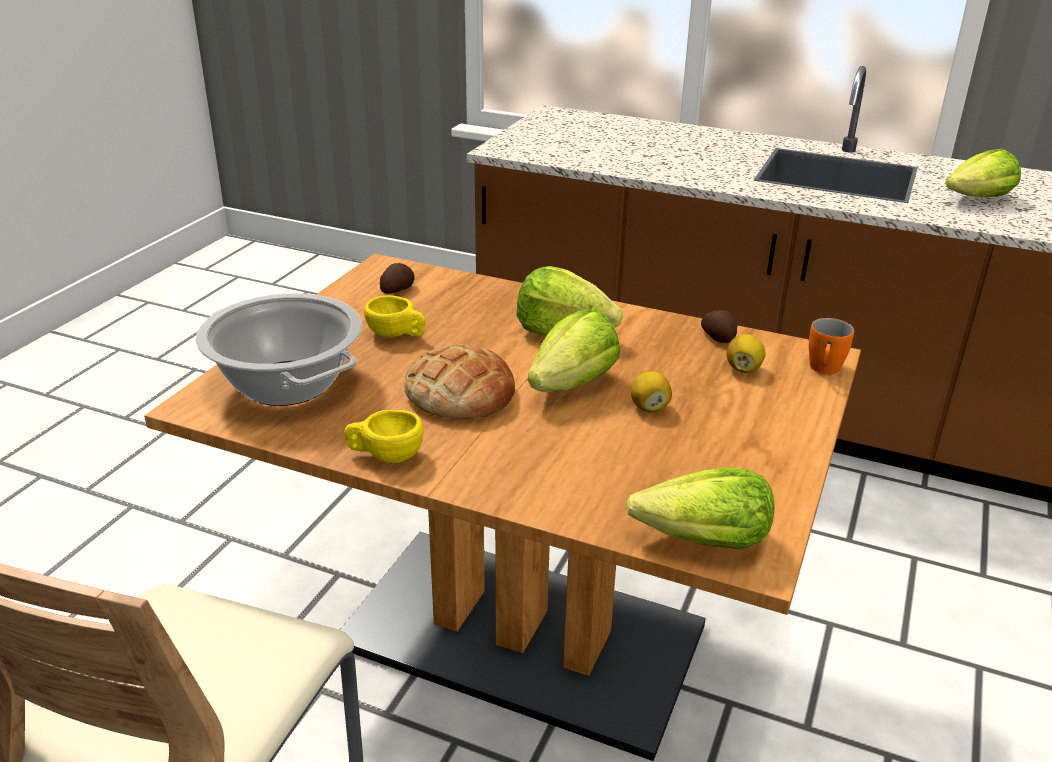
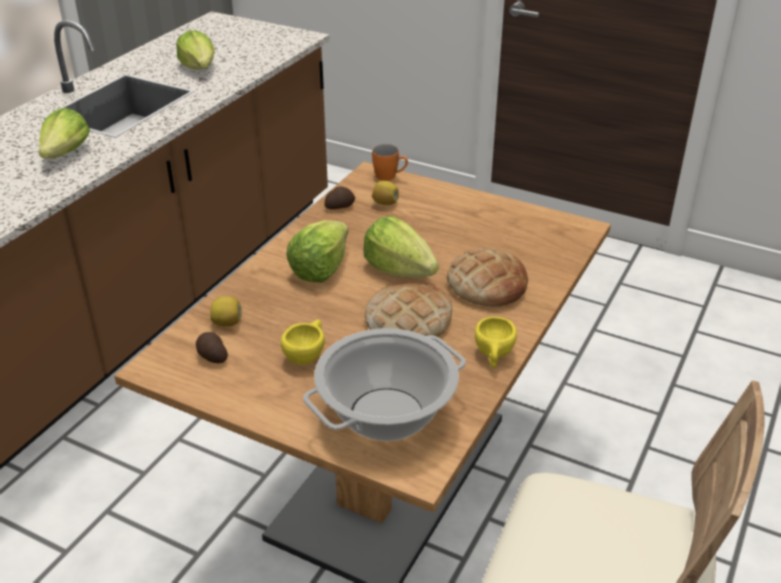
camera: 85 degrees left, 5 degrees up
(551, 453) = (487, 285): none -> bread
(649, 407) = (432, 243): lemon -> lemon (227, 323)
(704, 541) = (569, 240): lettuce -> lettuce (66, 153)

